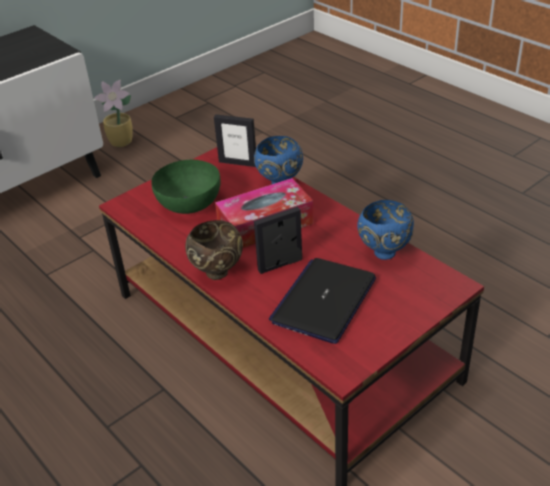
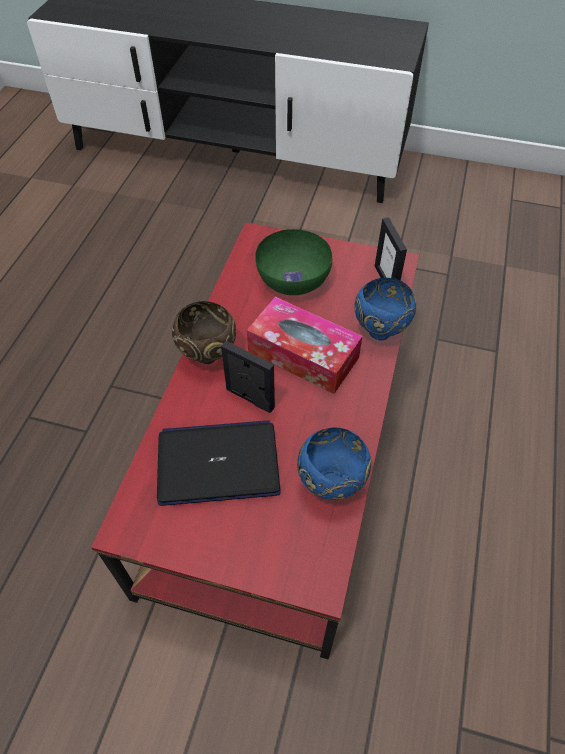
camera: 55 degrees right, 15 degrees up
(122, 142) = (439, 187): potted plant -> none

